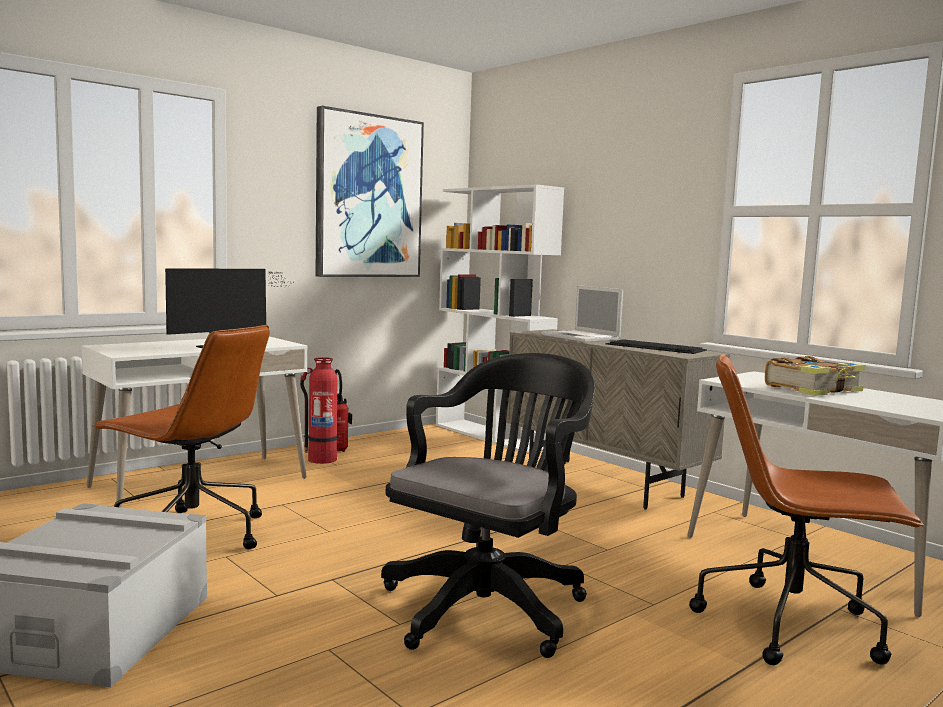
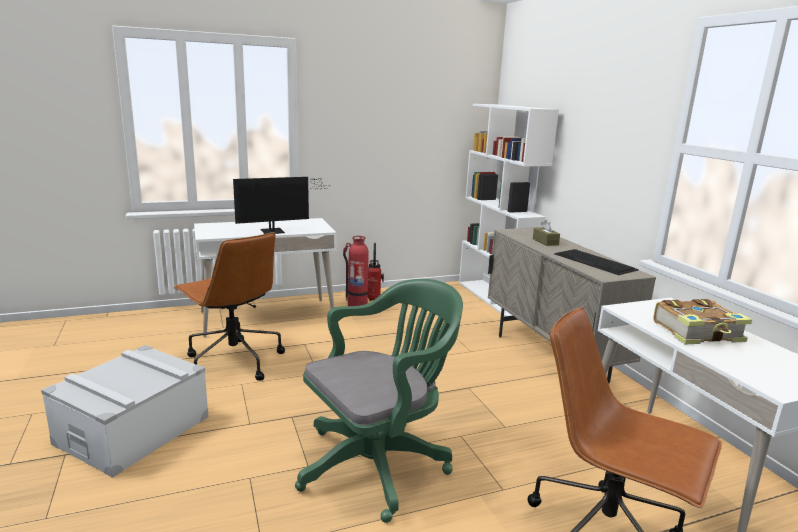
camera: 20 degrees right, 10 degrees up
(368, 197) = (409, 112): picture -> none
(489, 605) = (379, 463): black office chair -> green office chair
(581, 337) = (545, 242): laptop -> brown tissue box

